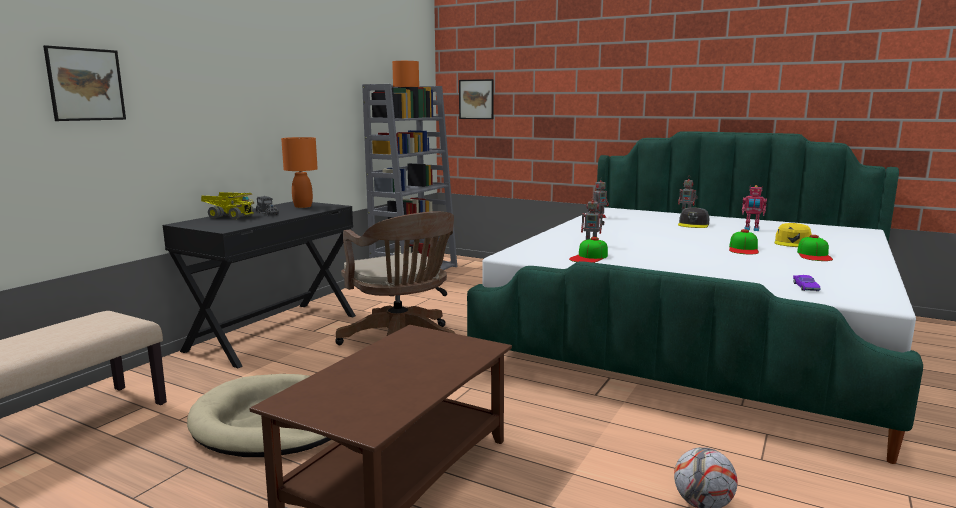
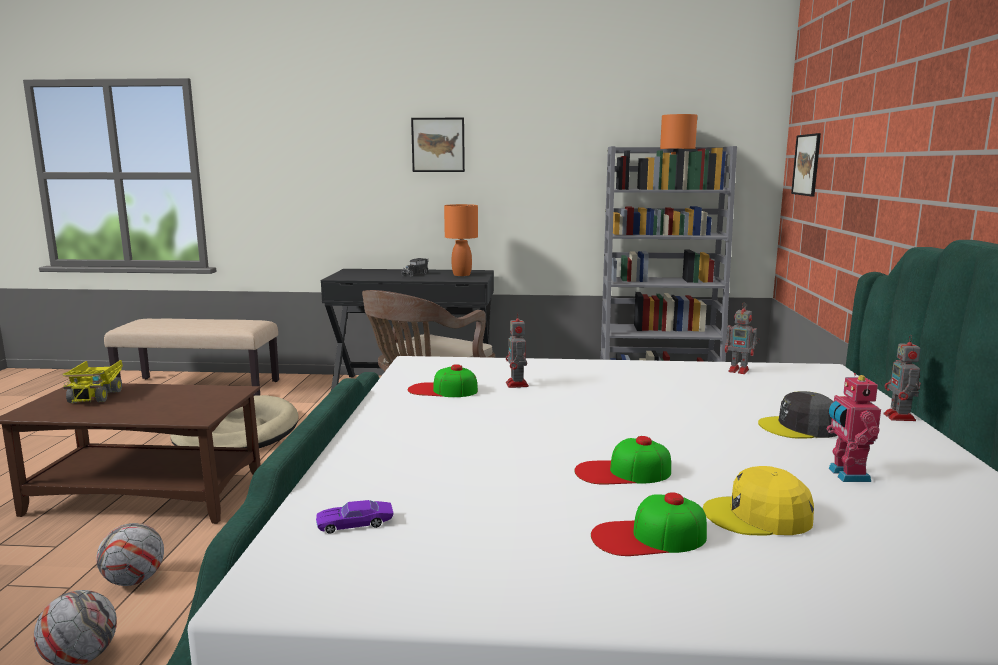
camera: 65 degrees right, 0 degrees up
(86, 84) = (293, 155): picture -> picture (438, 145)
(230, 216) = (390, 271): toy truck -> toy truck (96, 396)
(588, 482) = (134, 580): none -> football

